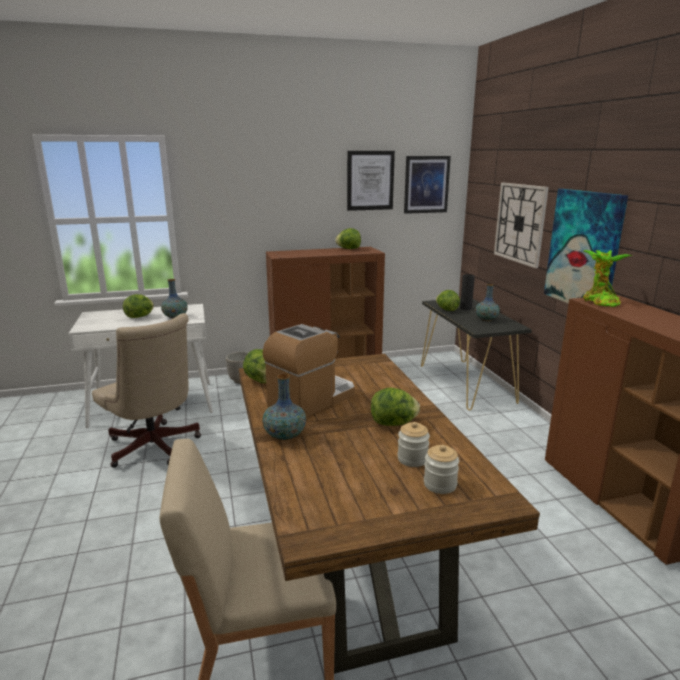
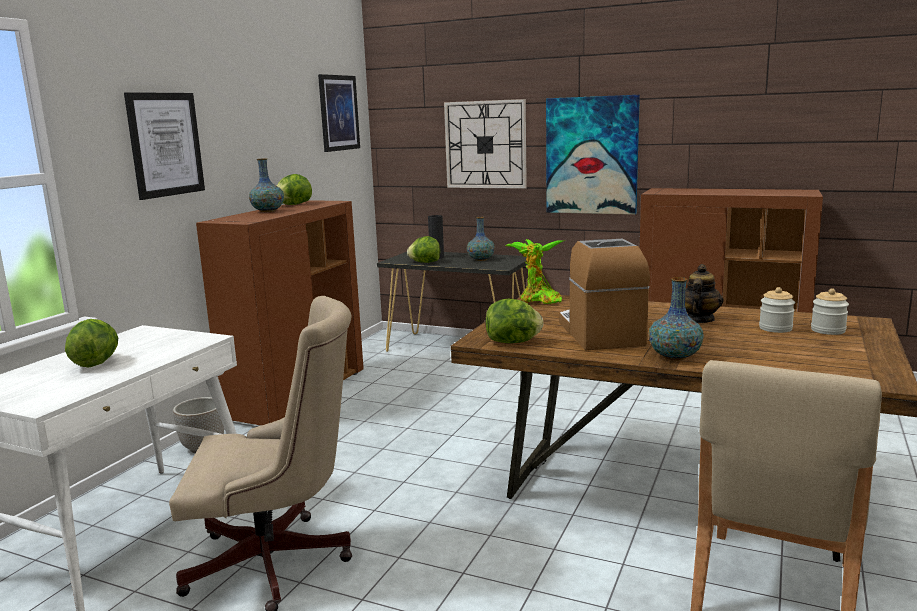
camera: 50 degrees left, 5 degrees down
(175, 317) = (163, 345): vase -> vase (268, 211)
(370, 180) = (290, 107): picture -> picture (165, 144)
(394, 423) = (699, 320): lettuce -> teapot
(599, 302) = (665, 192): potted plant -> potted plant (538, 301)

